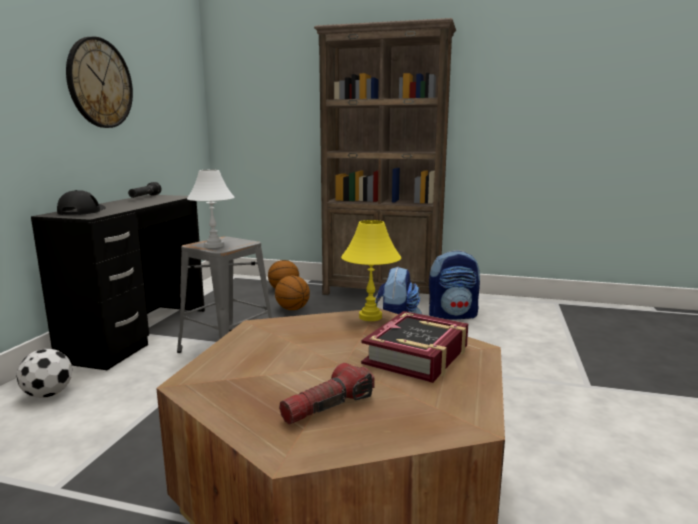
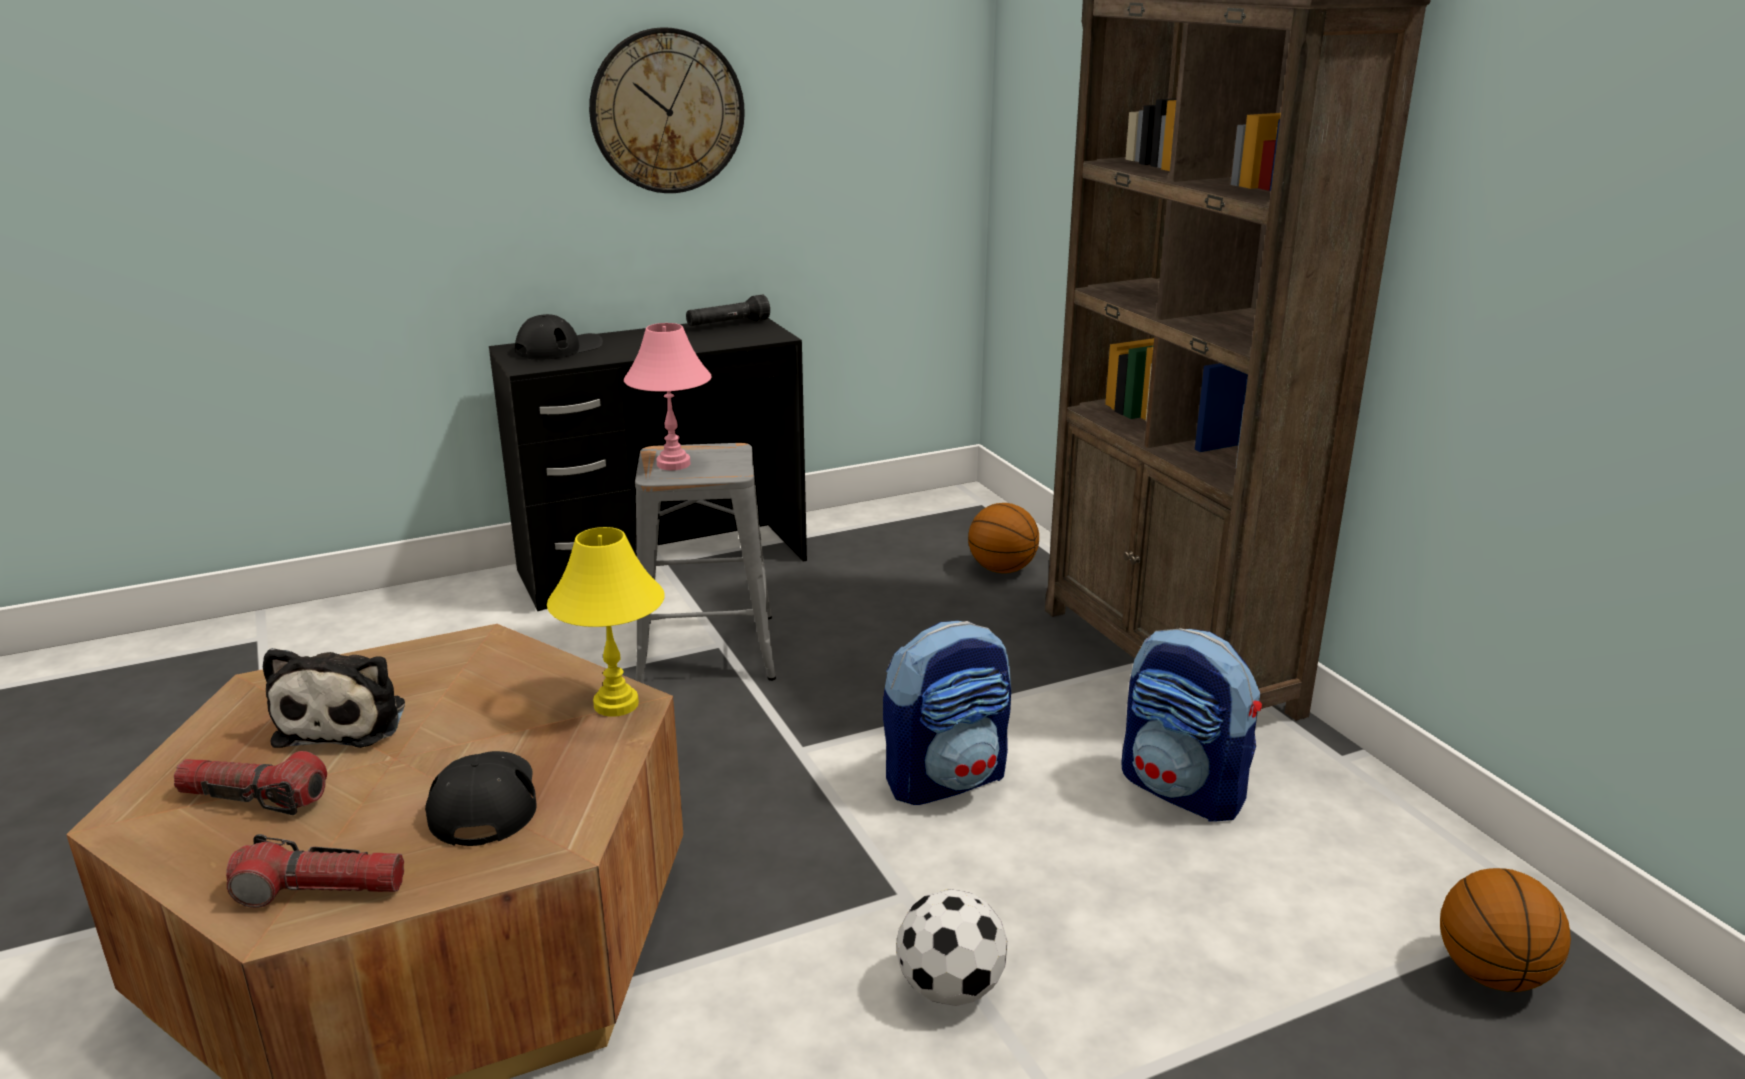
camera: 50 degrees right, 10 degrees up
(48, 394) = (444, 615): football -> football (951, 987)
(213, 246) = (673, 464): white table lamp -> pink table lamp
(280, 368) = (346, 720): none -> plush toy
(292, 309) = (931, 620): basketball -> basketball (1492, 973)
(417, 355) = (484, 801): book -> black cap
(453, 405) = (320, 890): none -> flashlight

